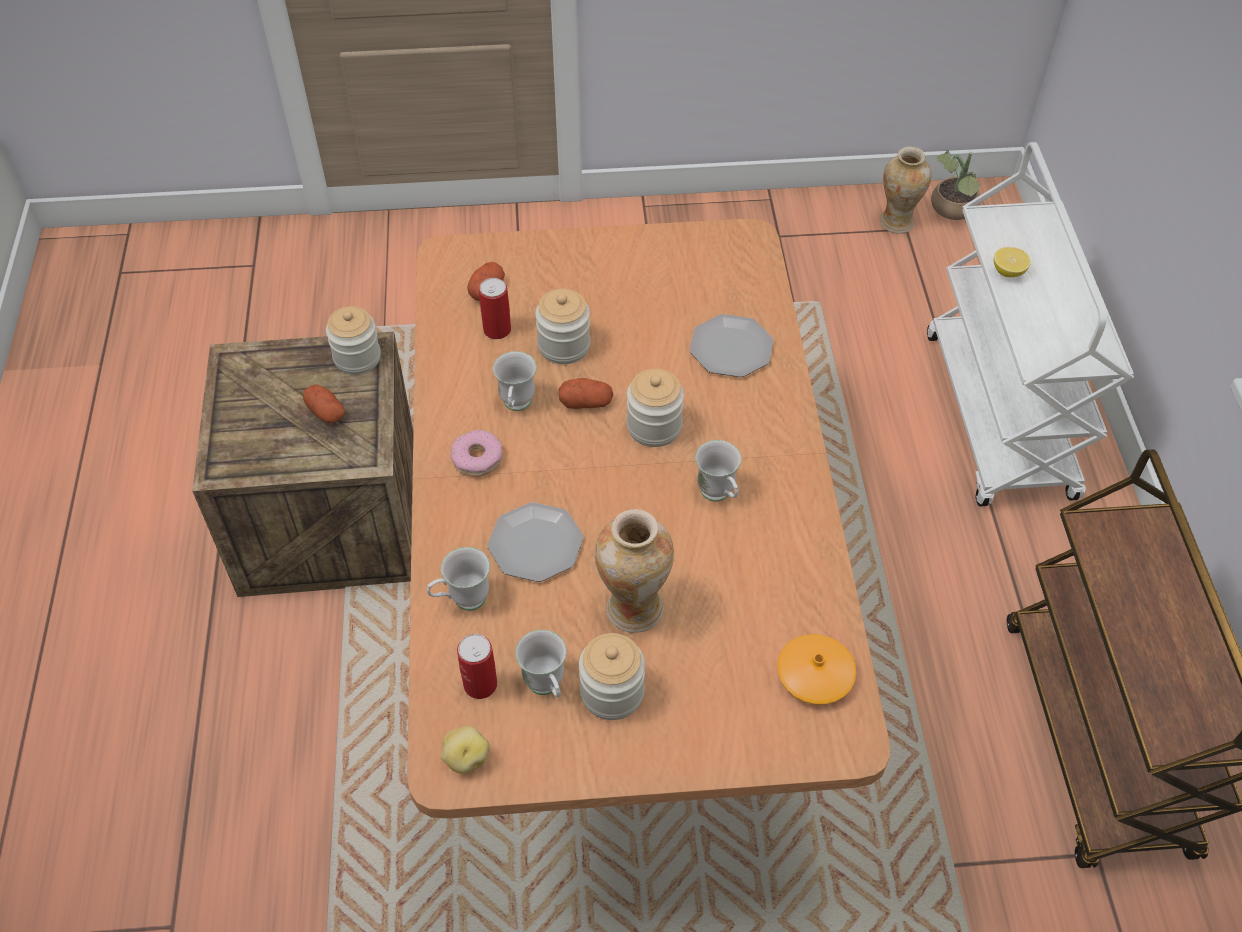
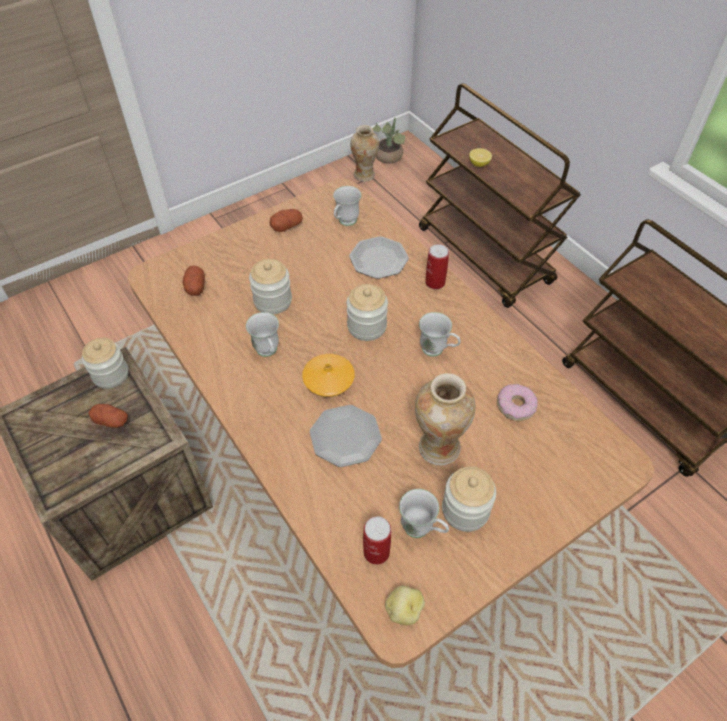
camera: 30 degrees left, 0 degrees up
(462, 601) = (323, 501): white mug -> white mug (345, 223)
(477, 458) = (265, 399): donut -> donut (515, 406)
(497, 330) = (220, 309): can -> can (435, 282)
(586, 402) = (313, 330): potato -> potato (287, 226)
(815, 675) = (574, 433): orange vase -> orange vase (328, 380)
(1000, 417) = (485, 256): white cart -> brown cart

